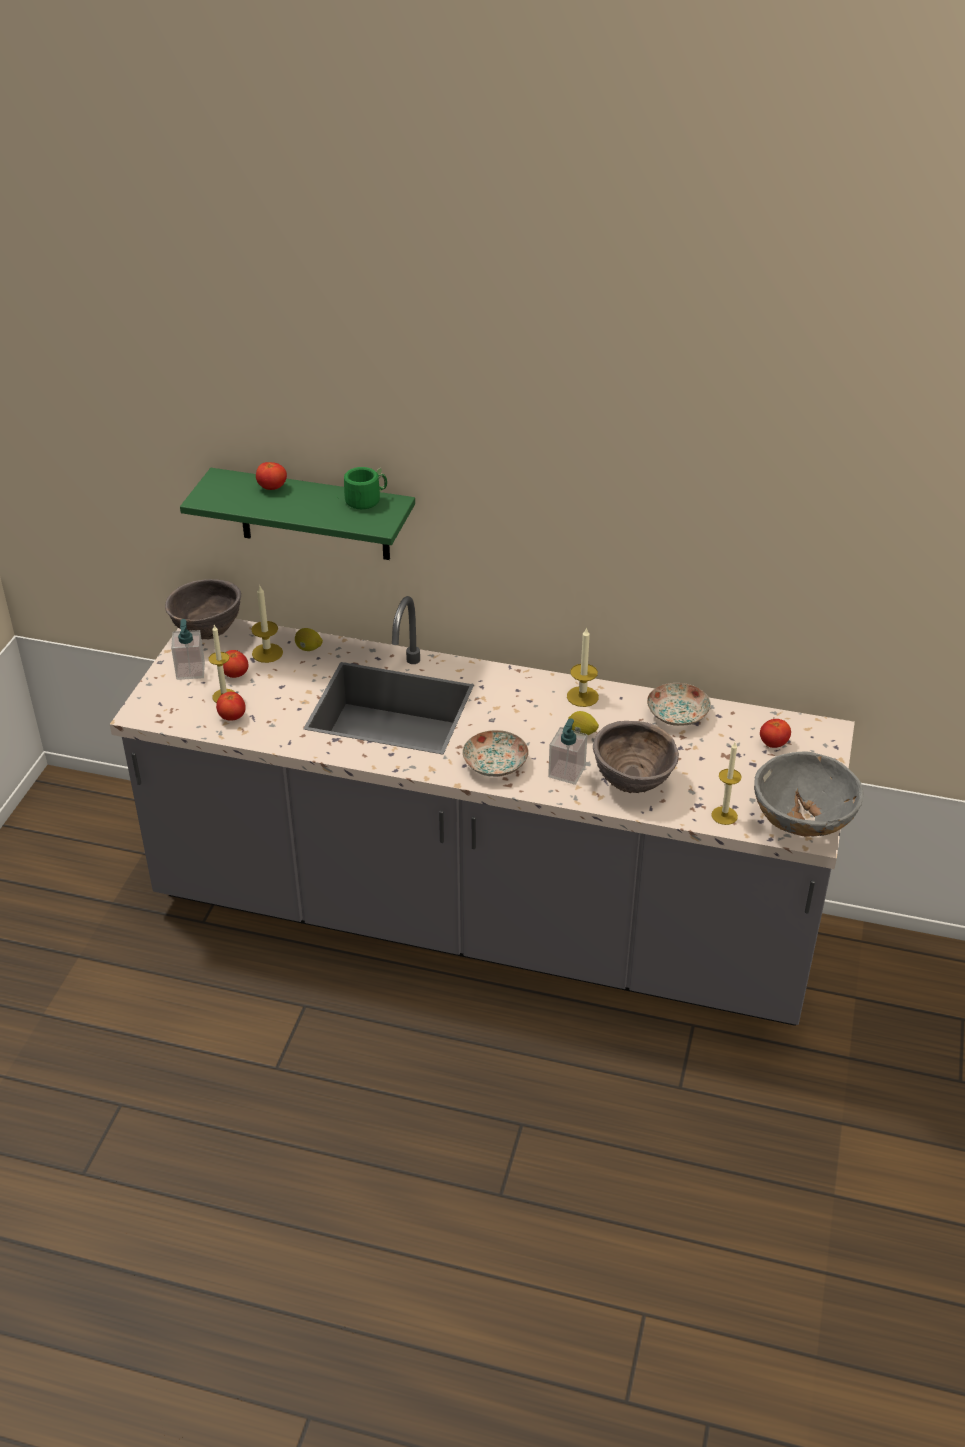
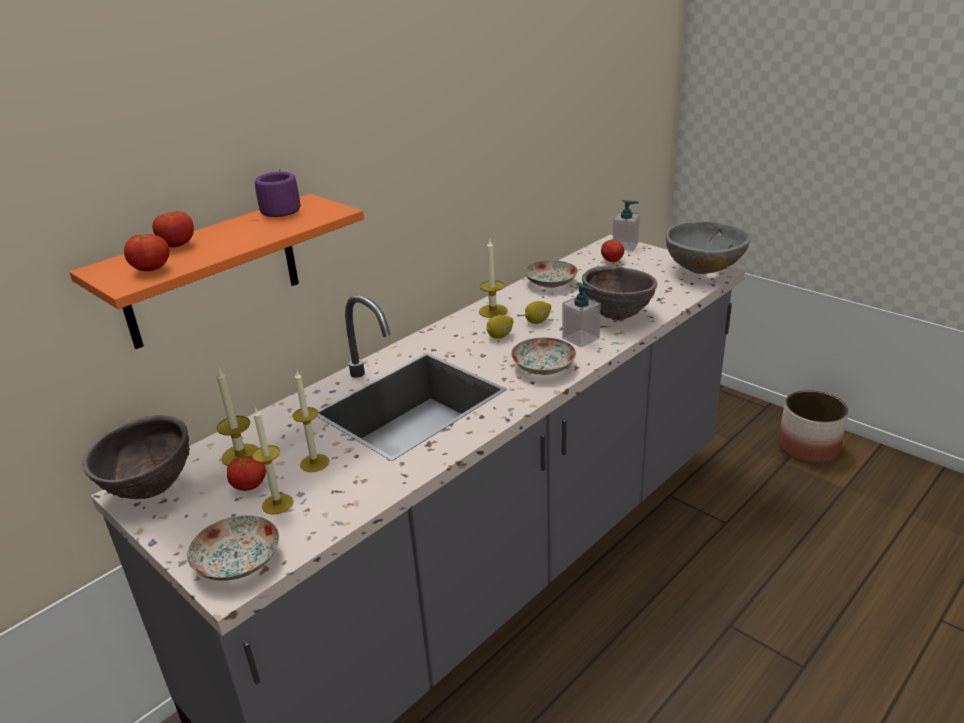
camera: 60 degrees left, 10 degrees down
(160, 706) = (236, 562): none -> plate
(190, 671) = (201, 520): soap dispenser -> soap dispenser (625, 246)
(232, 717) = (320, 506): tomato -> tomato (152, 270)
(308, 649) = (268, 427): lemon -> lemon (500, 336)
(314, 515) = (211, 272): green shelf -> orange shelf
(365, 499) = (279, 210): green mug -> purple mug
(724, 815) = (677, 293): candle -> candle (314, 463)
(894, 1143) = (808, 448): none -> planter

